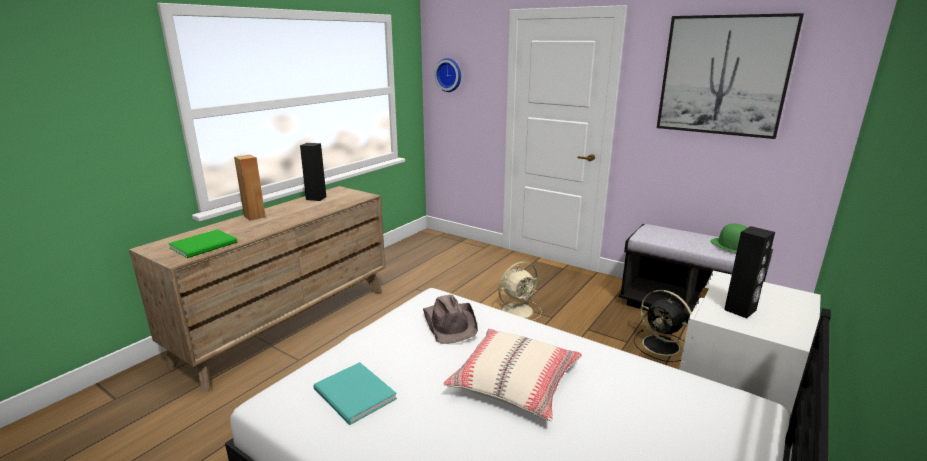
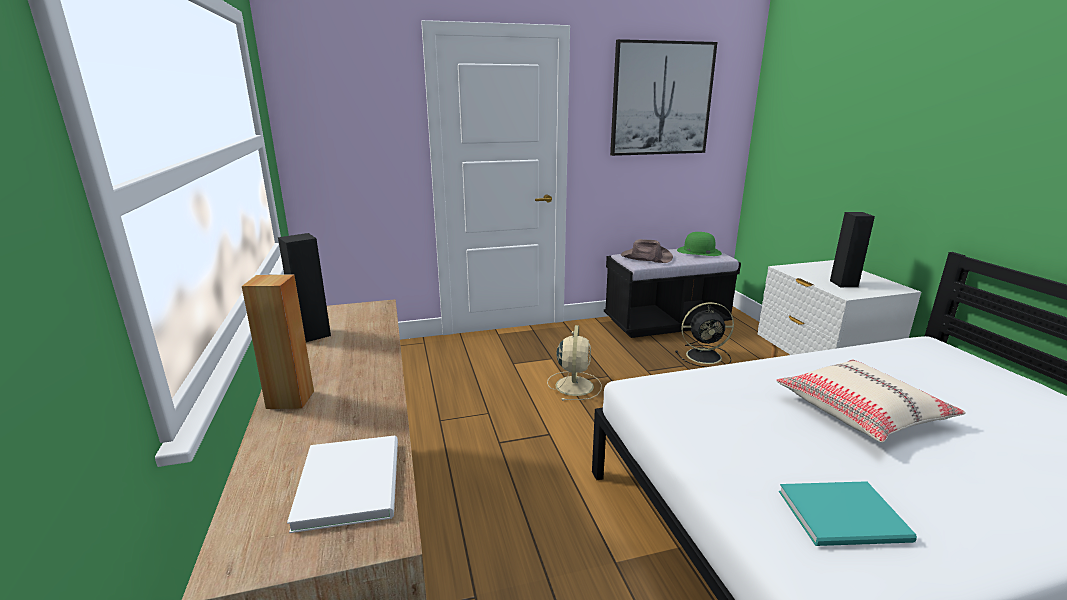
camera: 50 degrees left, 0 degrees up
(206, 245) = (353, 480): green book -> white book
(449, 75) = (327, 114): wall clock -> none
(450, 323) = (716, 400): brown hat -> brown hat (646, 257)

